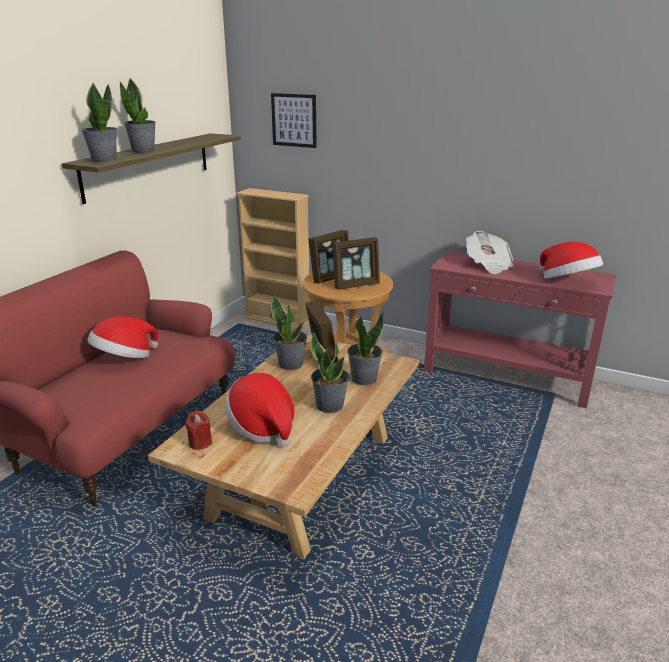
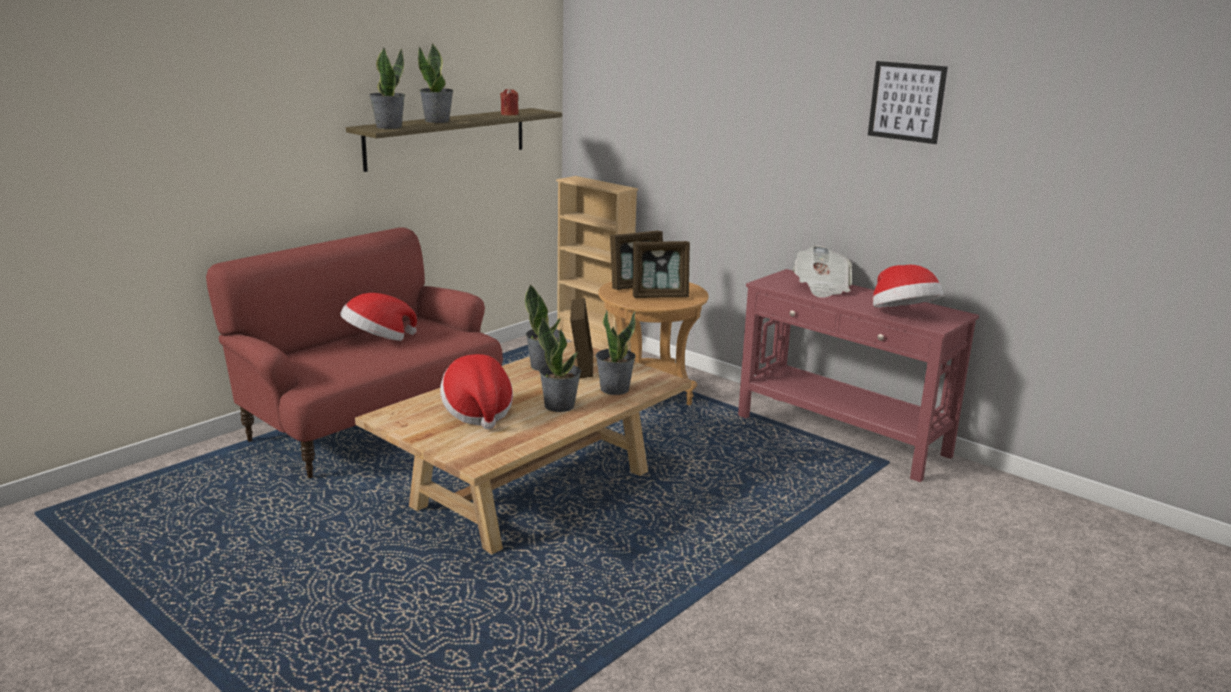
camera: 15 degrees right, 5 degrees down
(200, 442) = (409, 415): red candle -> red candle (509, 114)
(294, 120) = (628, 99): picture -> picture (906, 102)

